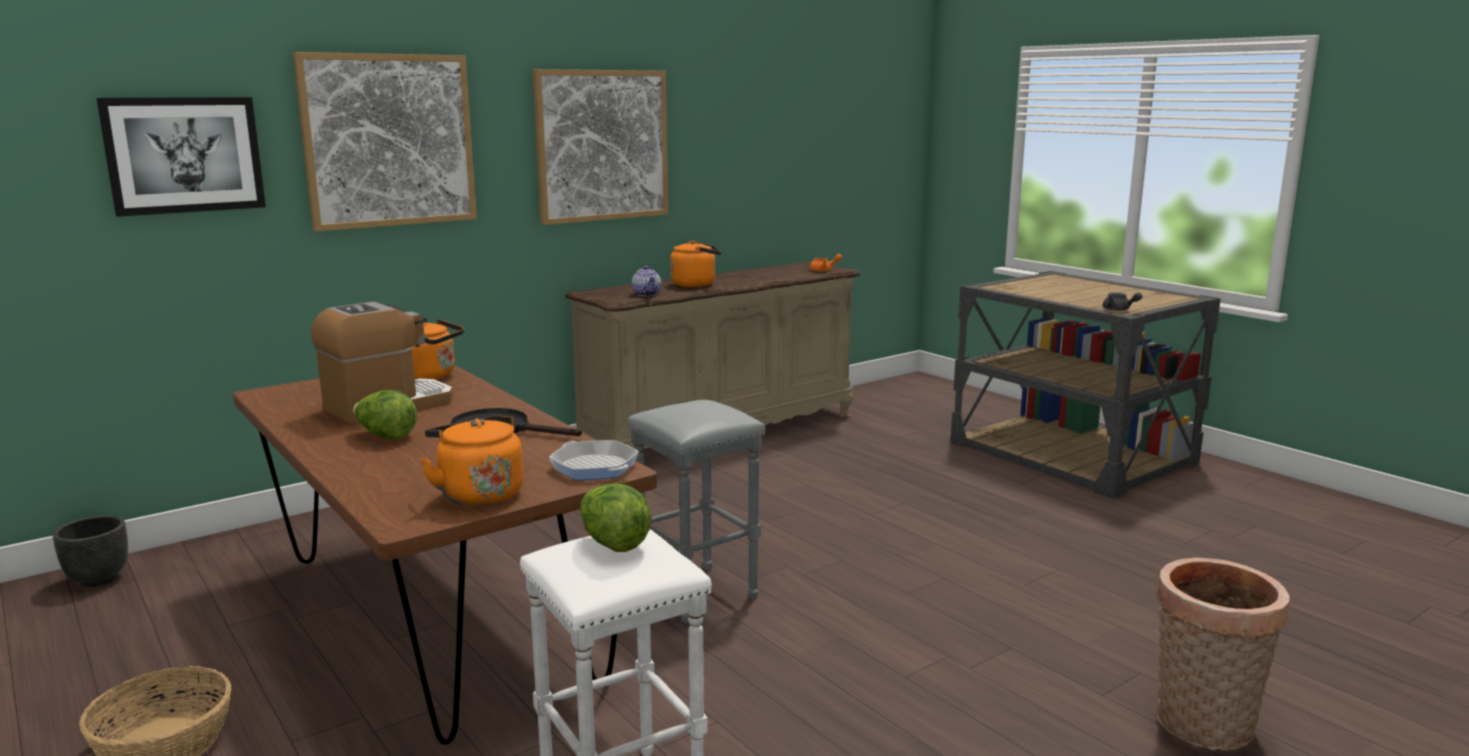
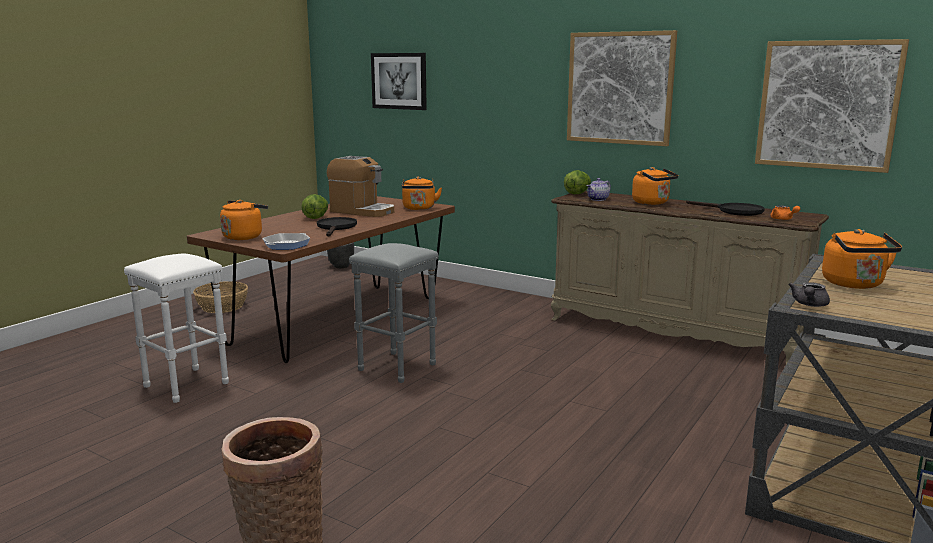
camera: 70 degrees right, 0 degrees up
(389, 141) = (485, 78): picture -> picture (827, 105)
(613, 543) = (179, 256): lettuce -> lettuce (577, 193)
(772, 274) = (734, 211): none -> black frying pan
(1060, 294) = (855, 285): none -> orange kettle

